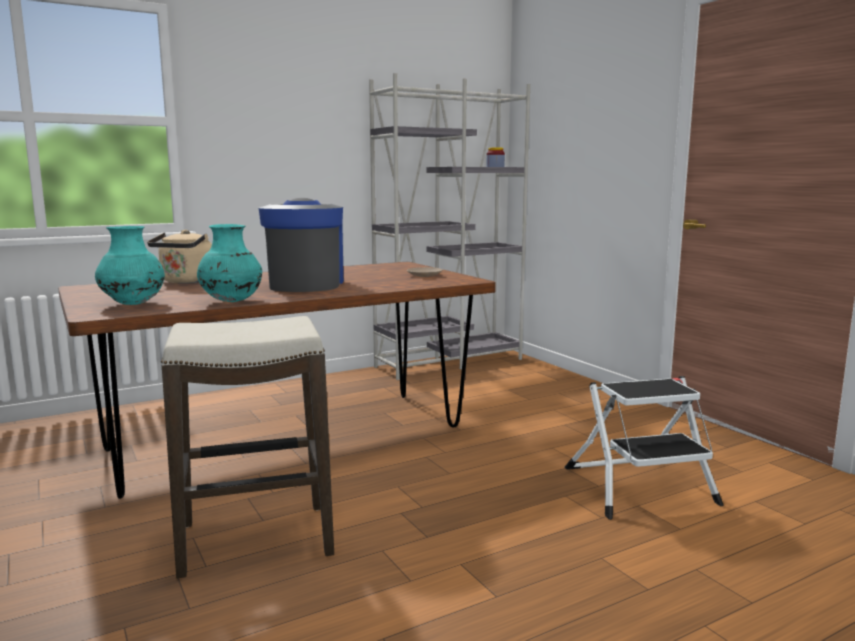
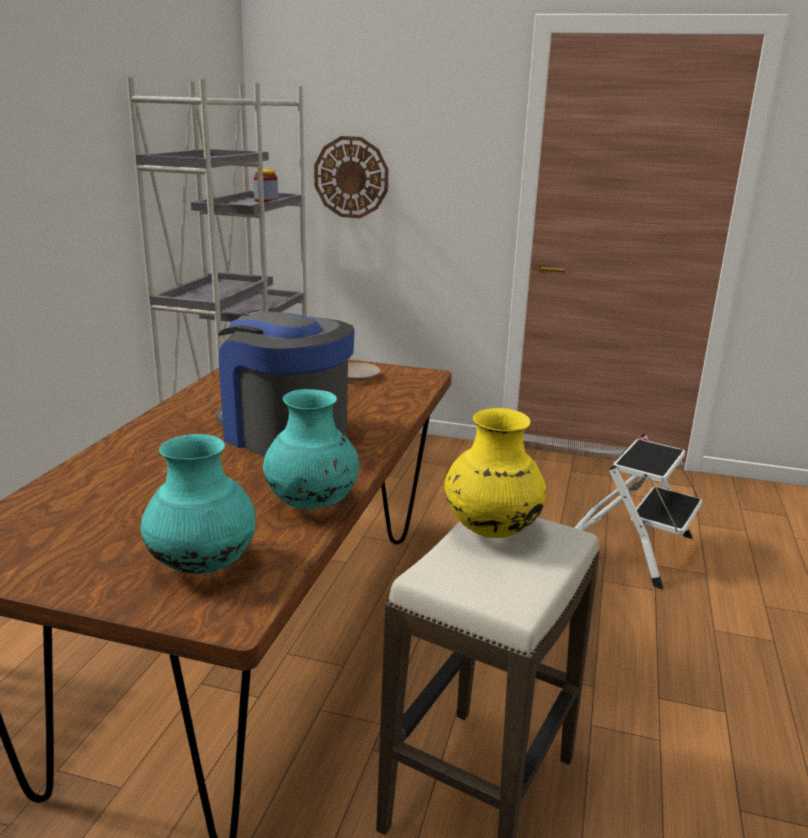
camera: 45 degrees left, 10 degrees up
(187, 282) = (102, 479): beige kettle -> none
(270, 321) = (491, 529): none -> yellow vase
(562, 152) = (351, 177): none -> wall clock

